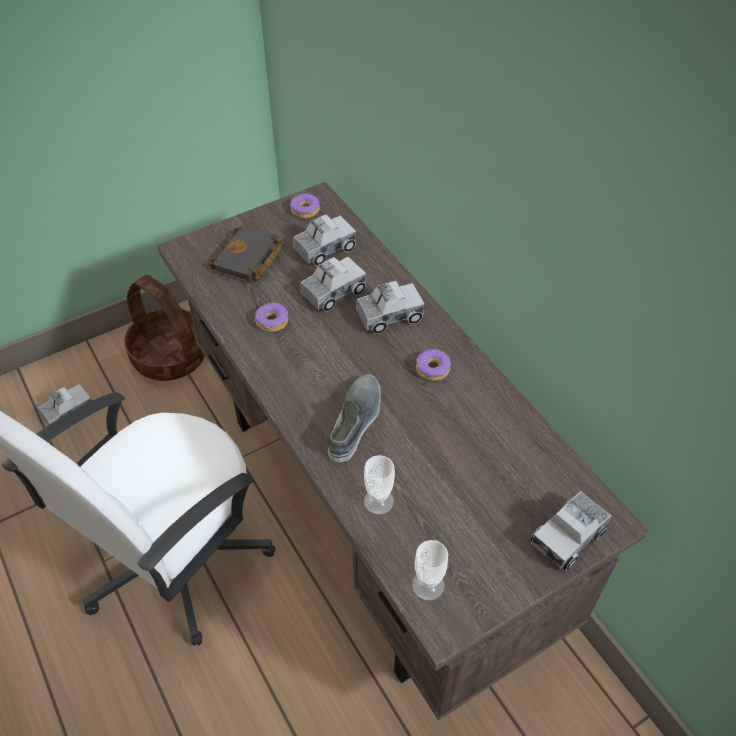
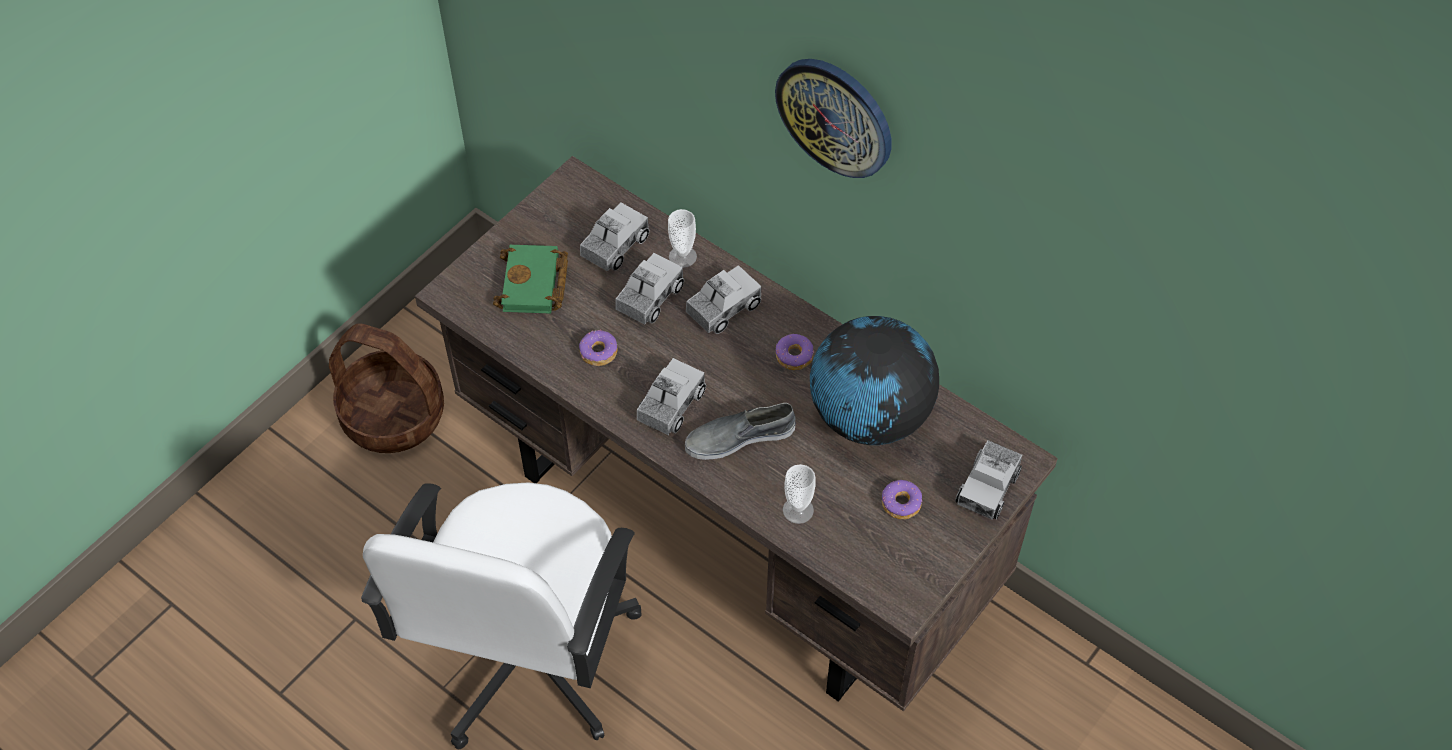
camera: 20 degrees left, 5 degrees up
(68, 412) = (299, 528): toy truck -> toy truck (671, 405)
(249, 260) = (534, 285): black book -> green book
(305, 210) = (568, 202): donut -> donut (901, 504)
(355, 421) = (739, 437): grey shoe -> grey shoe turned 105 degrees counterclockwise
(428, 585) = (877, 573): cup -> cup (682, 256)
(478, 437) = (869, 416): none -> globe
(507, 127) = (835, 116): none -> wall clock

